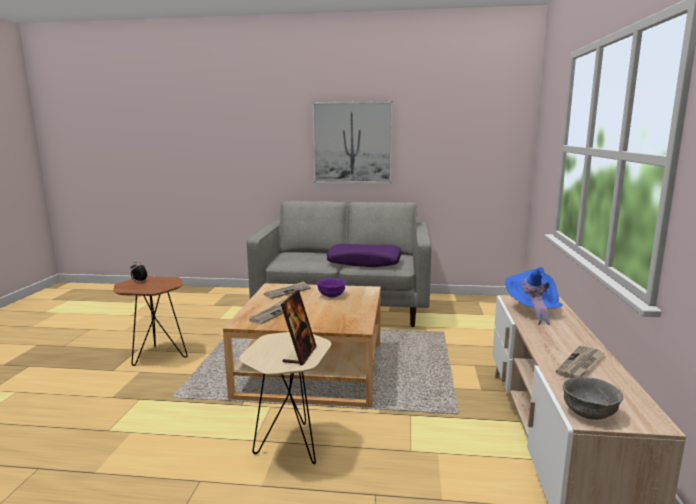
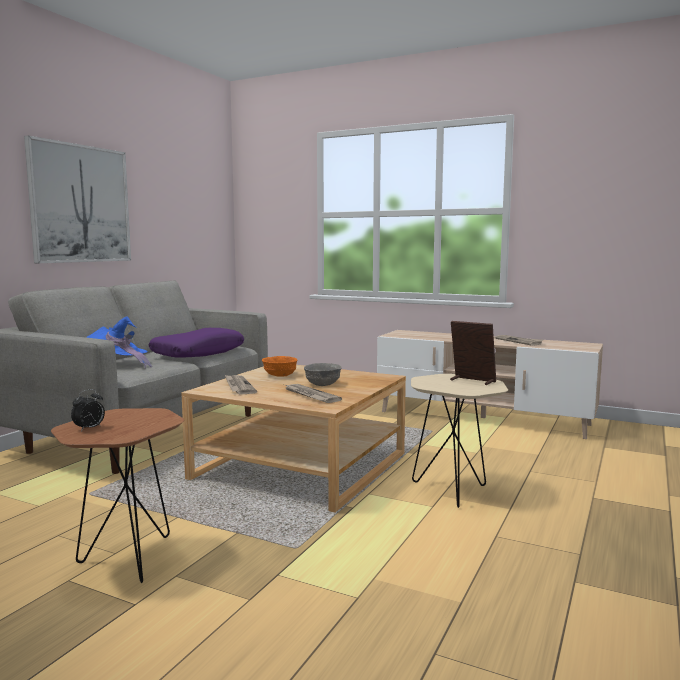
camera: 70 degrees left, 5 degrees down
(331, 295) = (279, 375): purple bowl -> orange bowl
(532, 311) = (422, 336): blue hat -> blue hat (120, 365)
(590, 413) = (581, 348): grey bowl -> grey bowl (323, 384)

